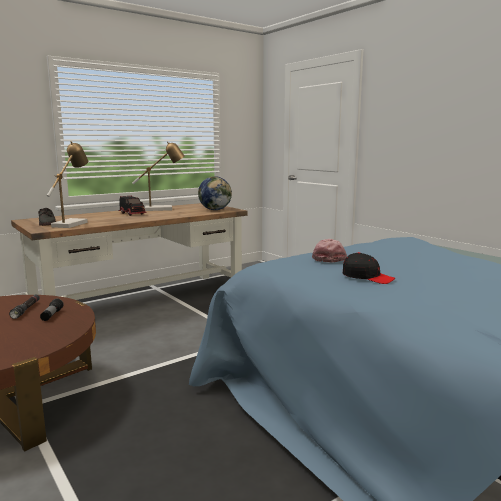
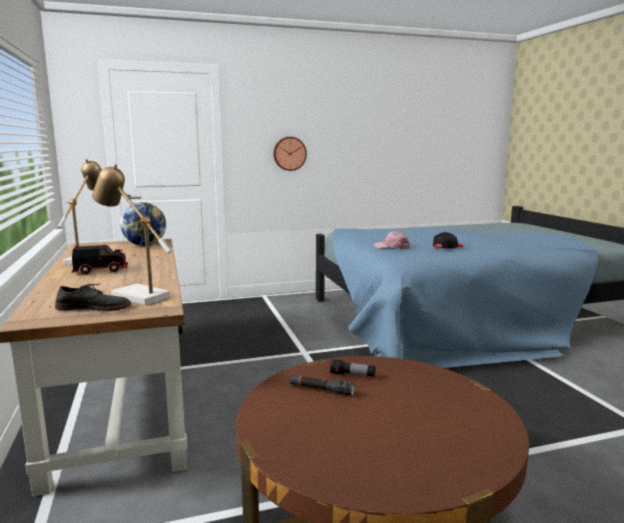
camera: 70 degrees left, 0 degrees up
(419, 141) = (289, 153): none -> wall clock

